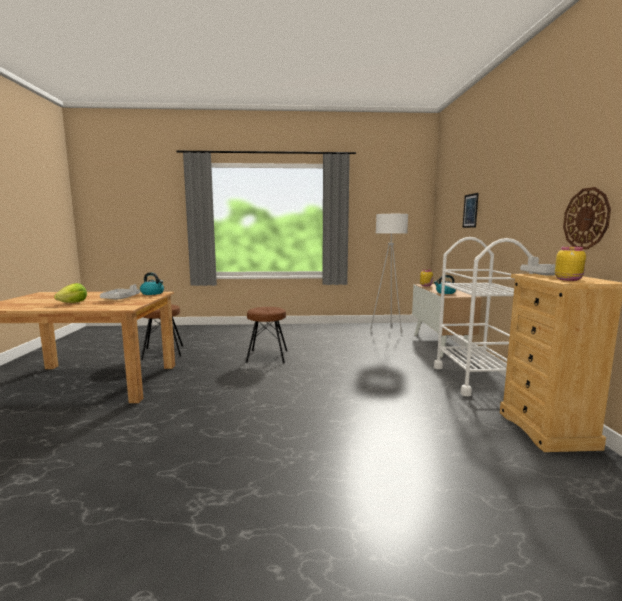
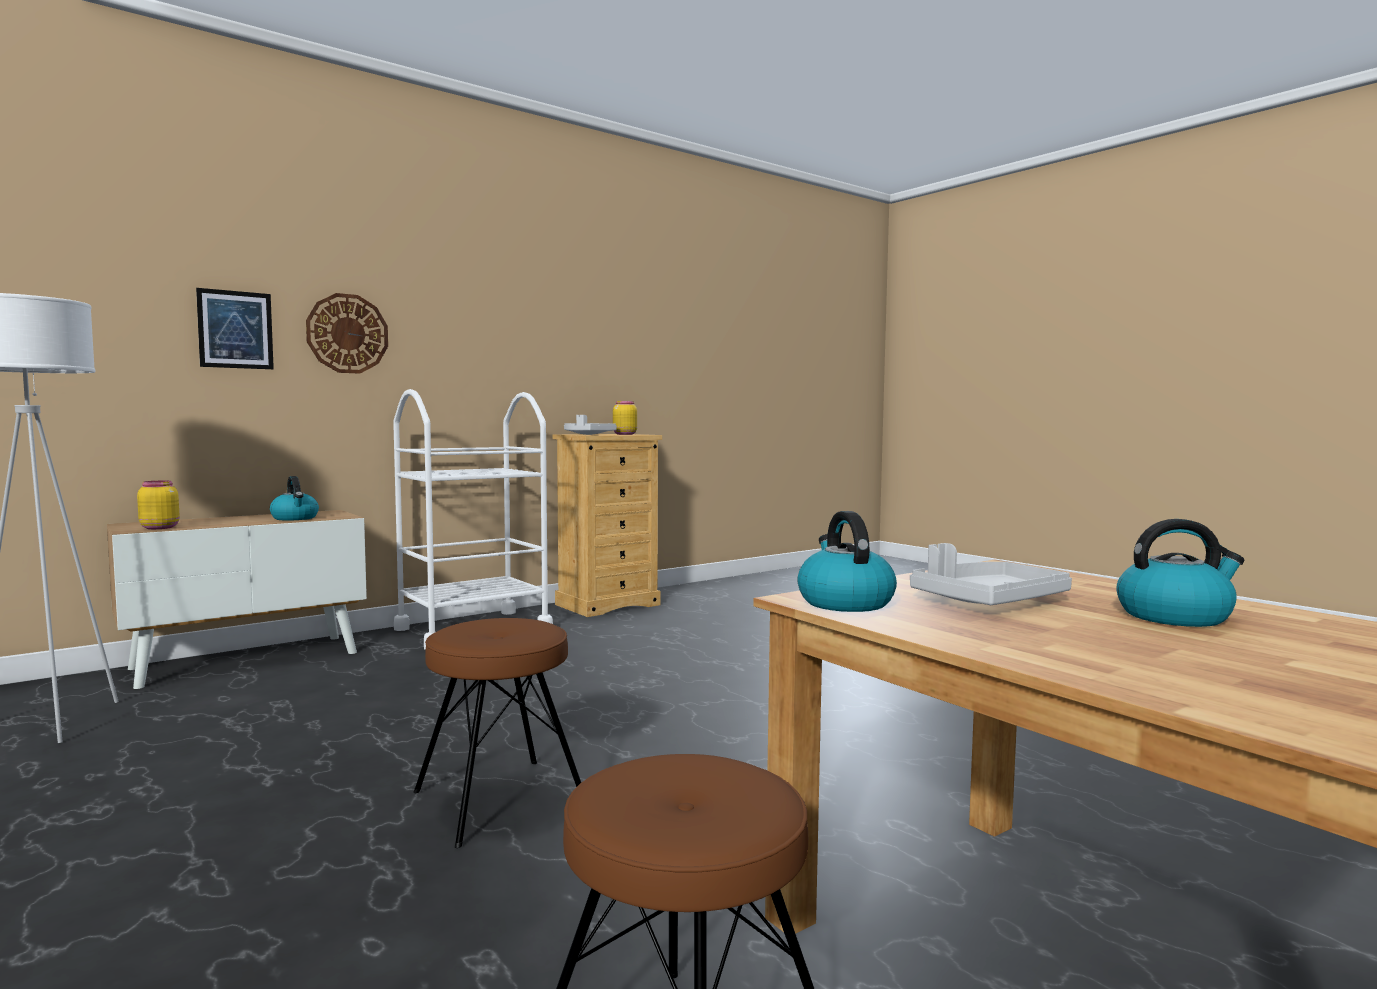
camera: 125 degrees left, 5 degrees down
(73, 302) = (1175, 616): lettuce -> kettle
(586, 218) = (558, 372): wall clock -> wall clock (347, 333)

